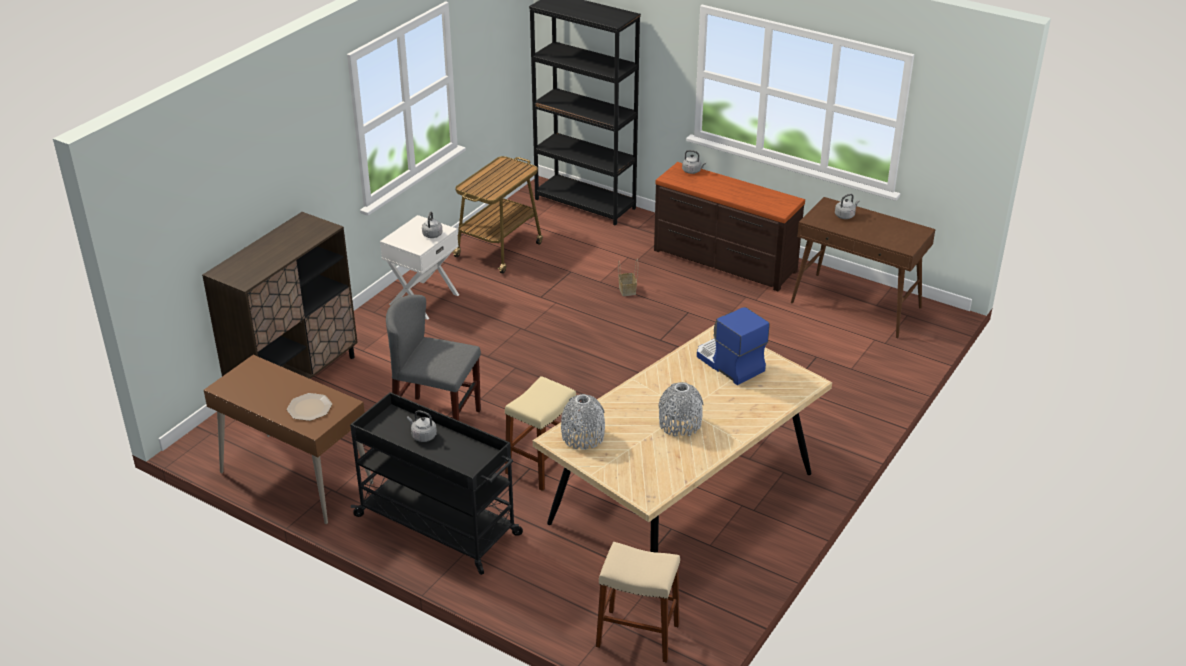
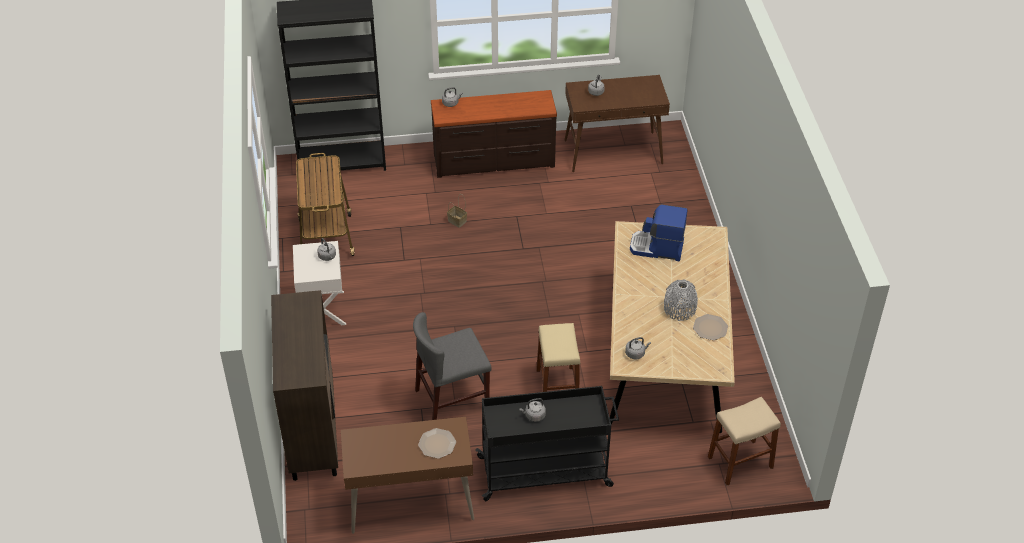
camera: 40 degrees left, 10 degrees up
(583, 436) = (636, 353): grey vase -> grey kettle
(690, 455) = (710, 327): none -> plate

